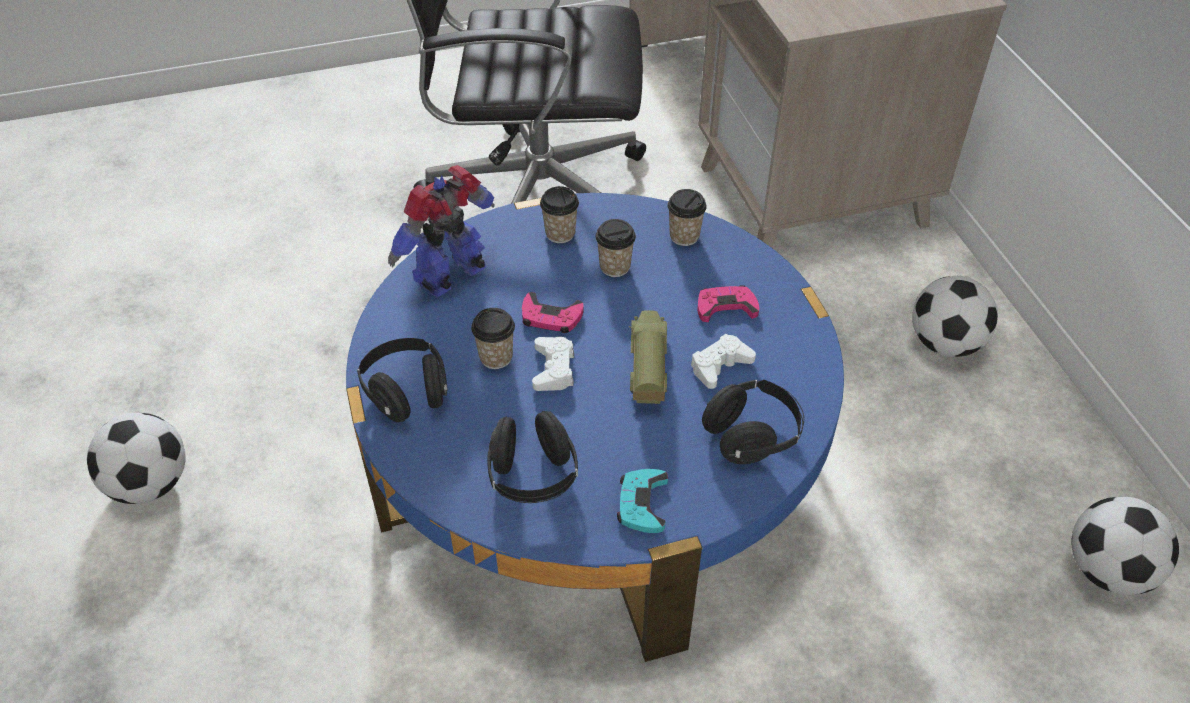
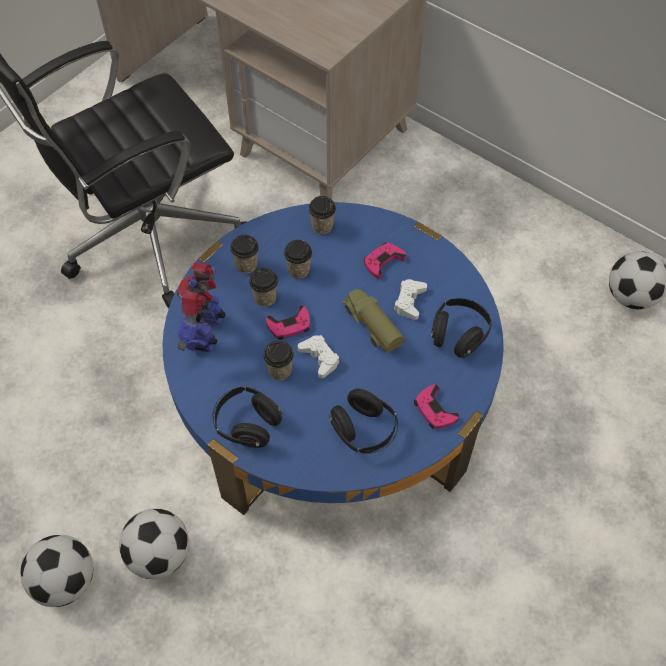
camera: 35 degrees left, 10 degrees up
(550, 276) = (265, 298): none -> cup
(642, 504) = (434, 410): turquoise game controller -> pink game controller
(945, 344) = (468, 205): football -> football (160, 555)

